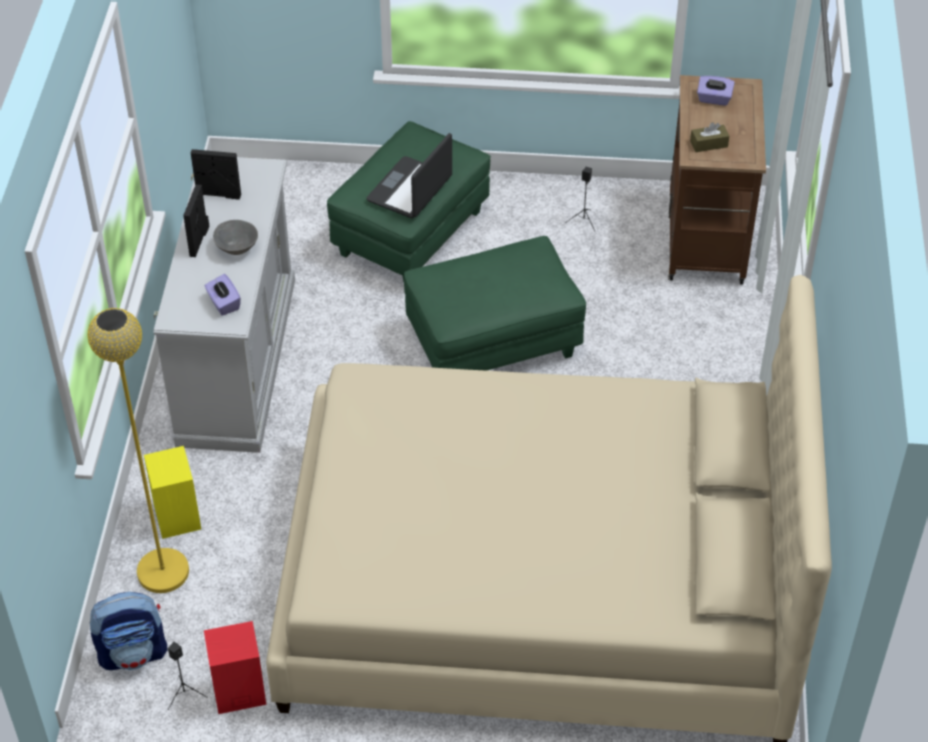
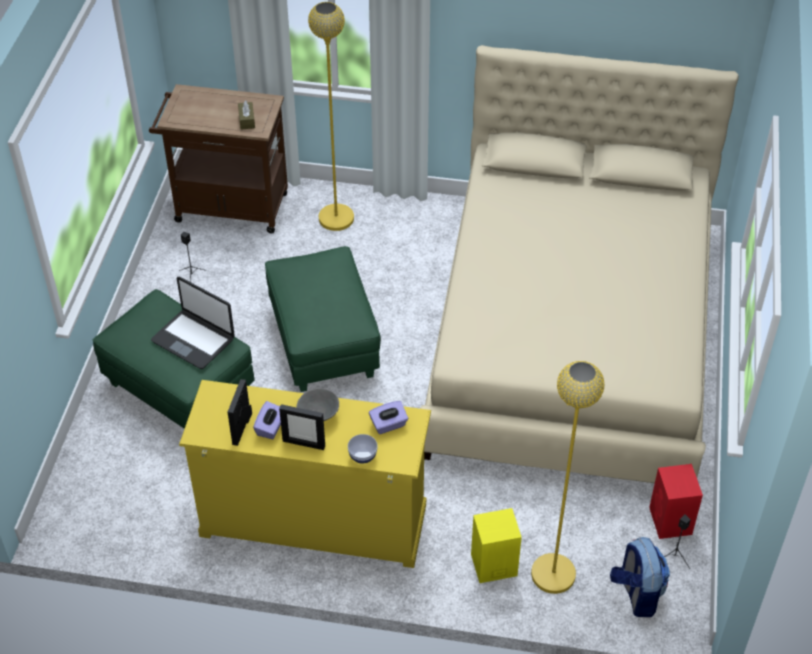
camera: 85 degrees left, 0 degrees up
(180, 286) = (363, 456): none -> bowl
(237, 359) = (313, 520): white dresser -> yellow dresser
(710, 336) = (336, 218): none -> yellow floor lamp
(714, 99) = (193, 111): purple tissue box -> purple tissue box (270, 427)

